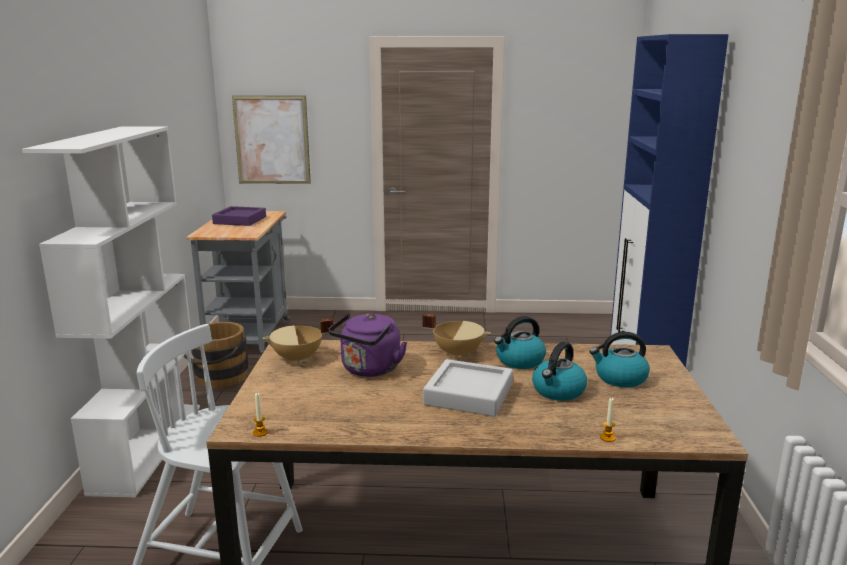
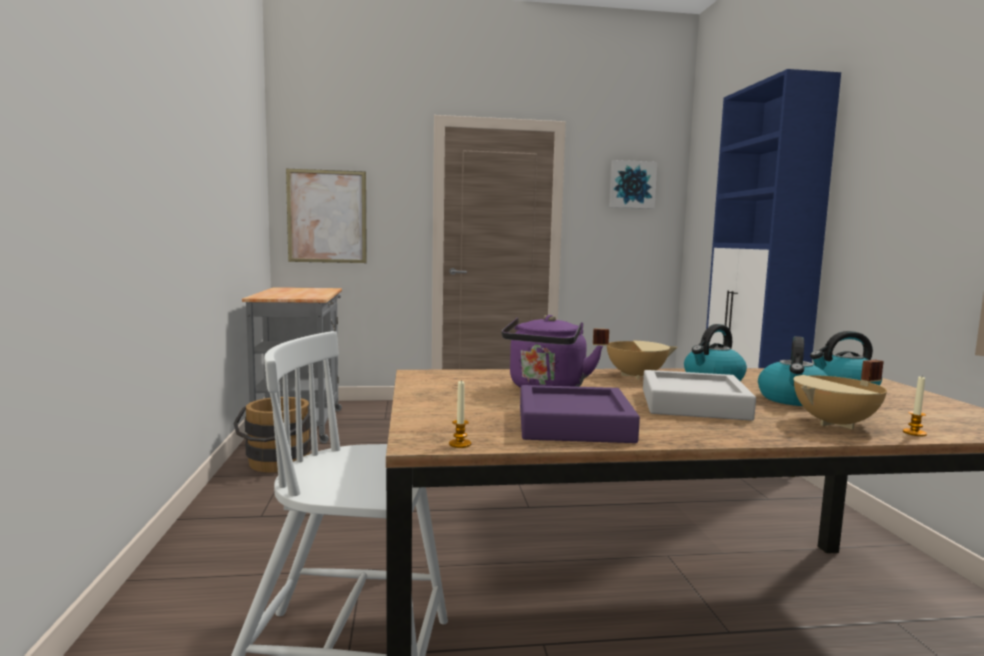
camera: 10 degrees left, 10 degrees down
(147, 446) = (201, 536): white bookcase -> none
(240, 220) = (296, 291): purple tray -> purple tray (574, 424)
(298, 359) = (446, 383): beige cooking pot -> beige cooking pot (836, 424)
(576, 99) = (632, 184): none -> picture

